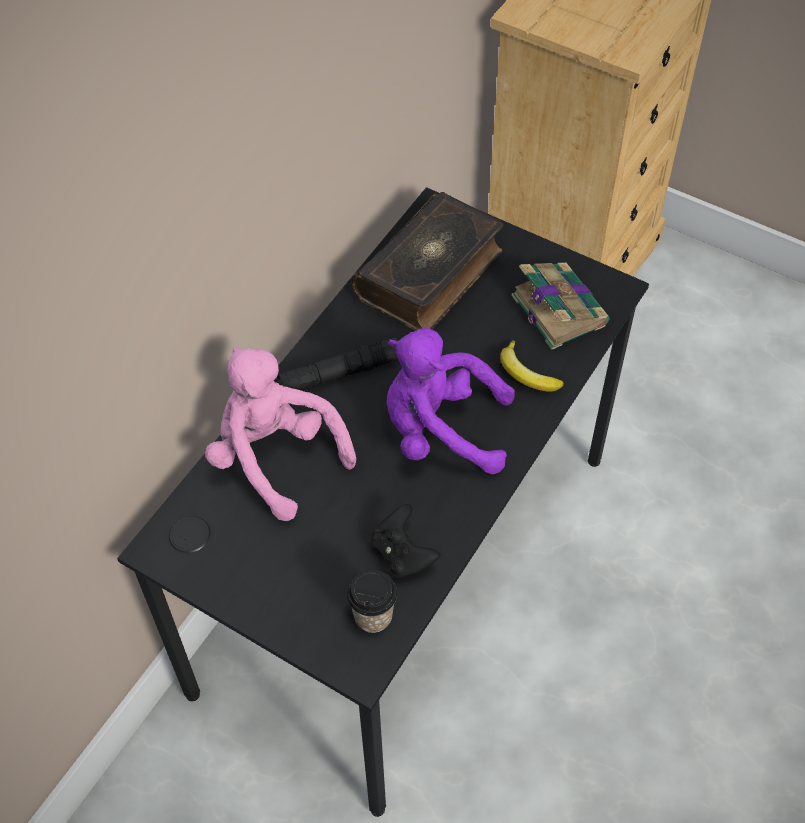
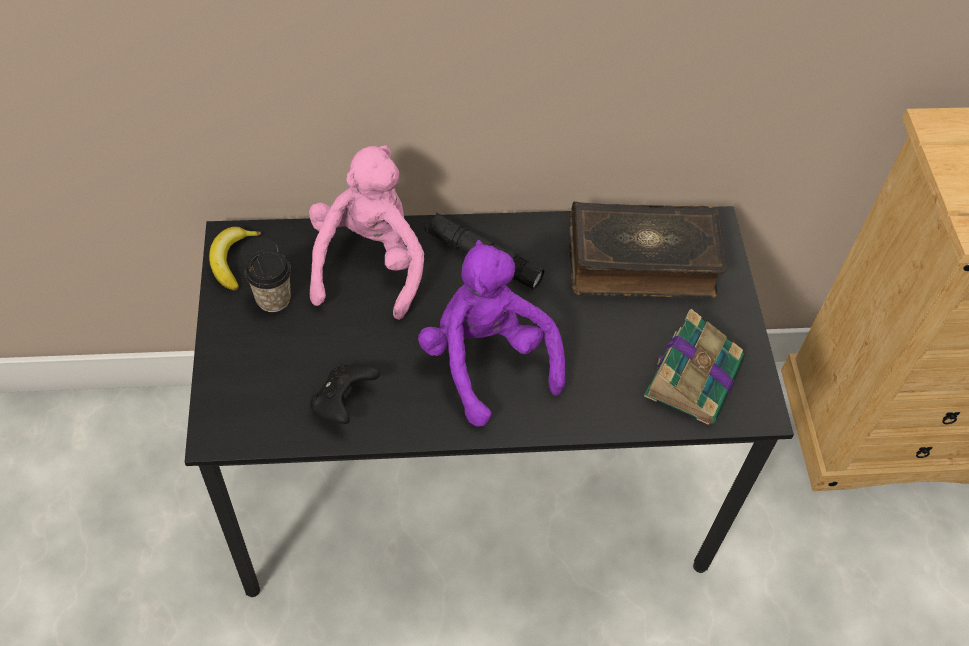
camera: 50 degrees right, 0 degrees up
(373, 616) = (270, 415): cup -> cup (273, 299)
(526, 374) = (600, 391): banana -> banana (232, 260)

